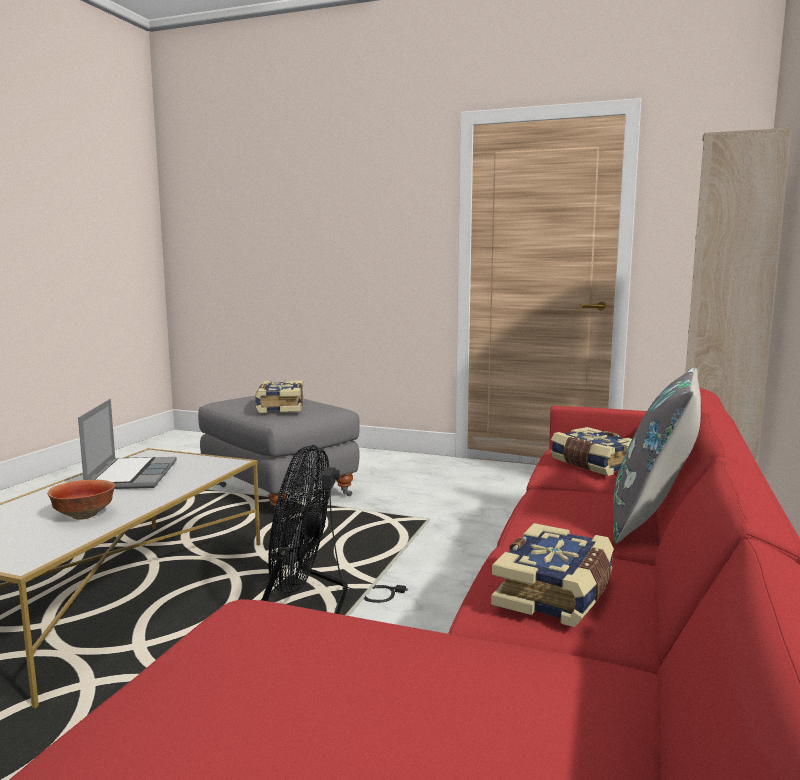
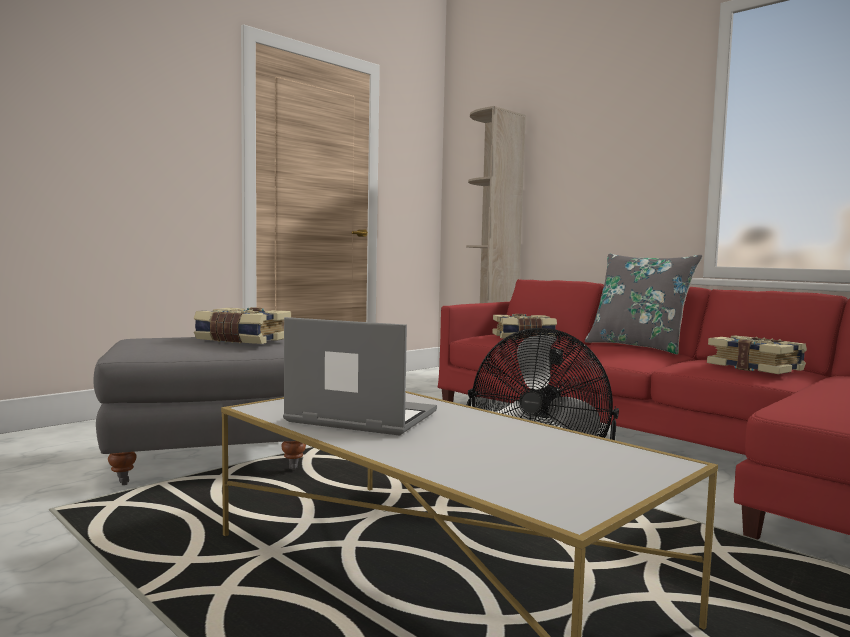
camera: 65 degrees left, 5 degrees down
(83, 515) = (511, 440): bowl -> none

